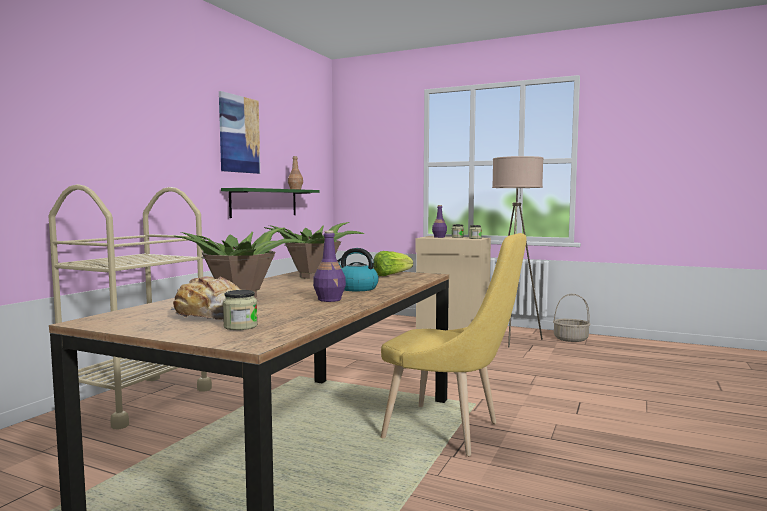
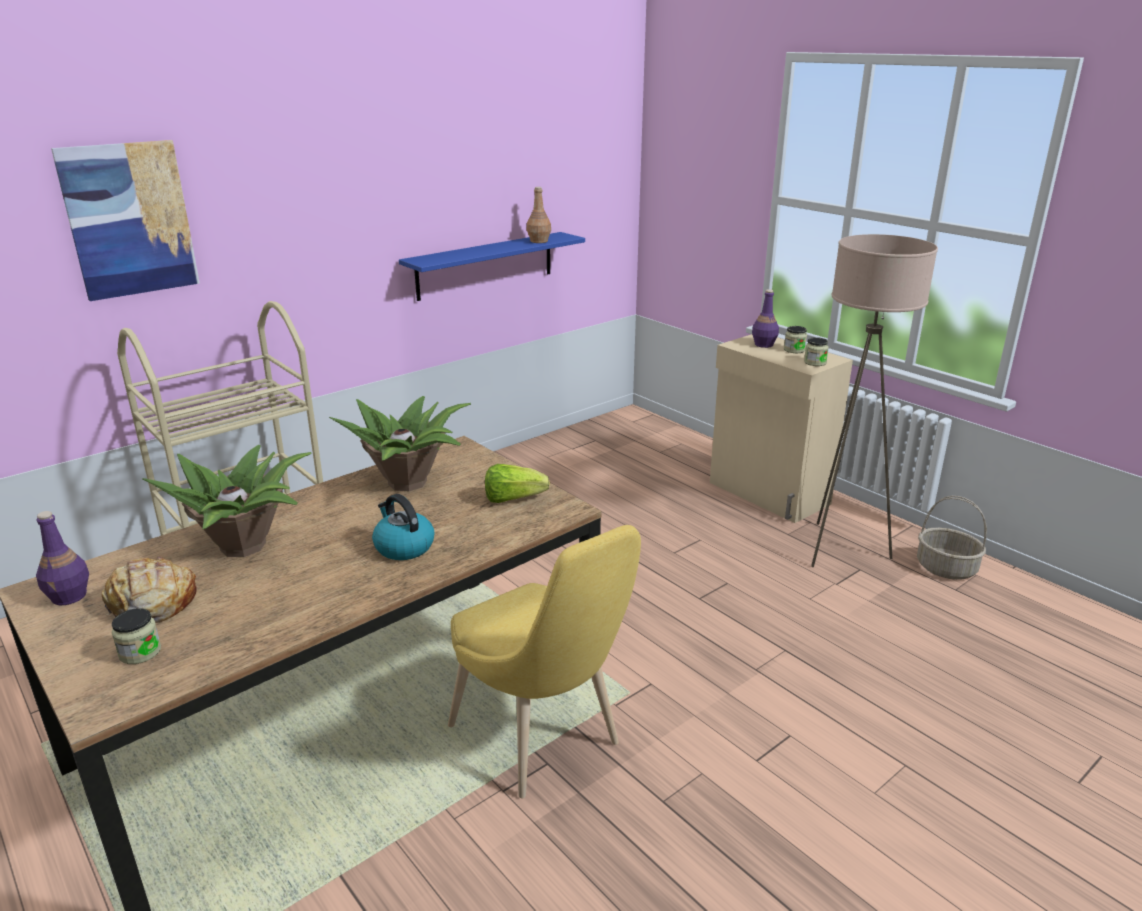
camera: 25 degrees right, 20 degrees up
(239, 134) = (431, 168): picture -> picture (129, 220)
(264, 202) = (485, 265): green shelf -> blue shelf
(330, 299) = (325, 584): purple bottle -> purple bottle (70, 596)

